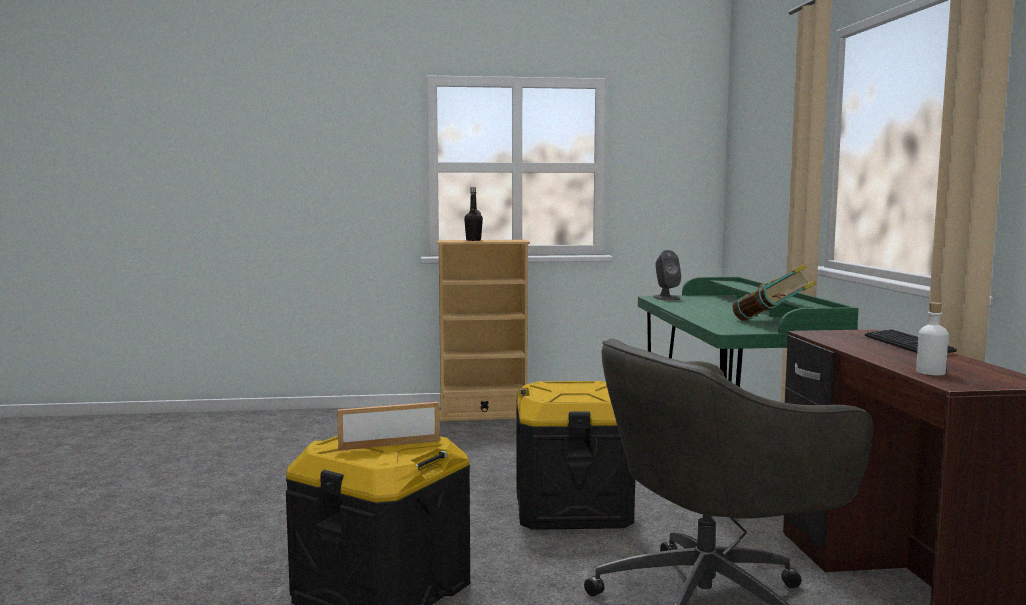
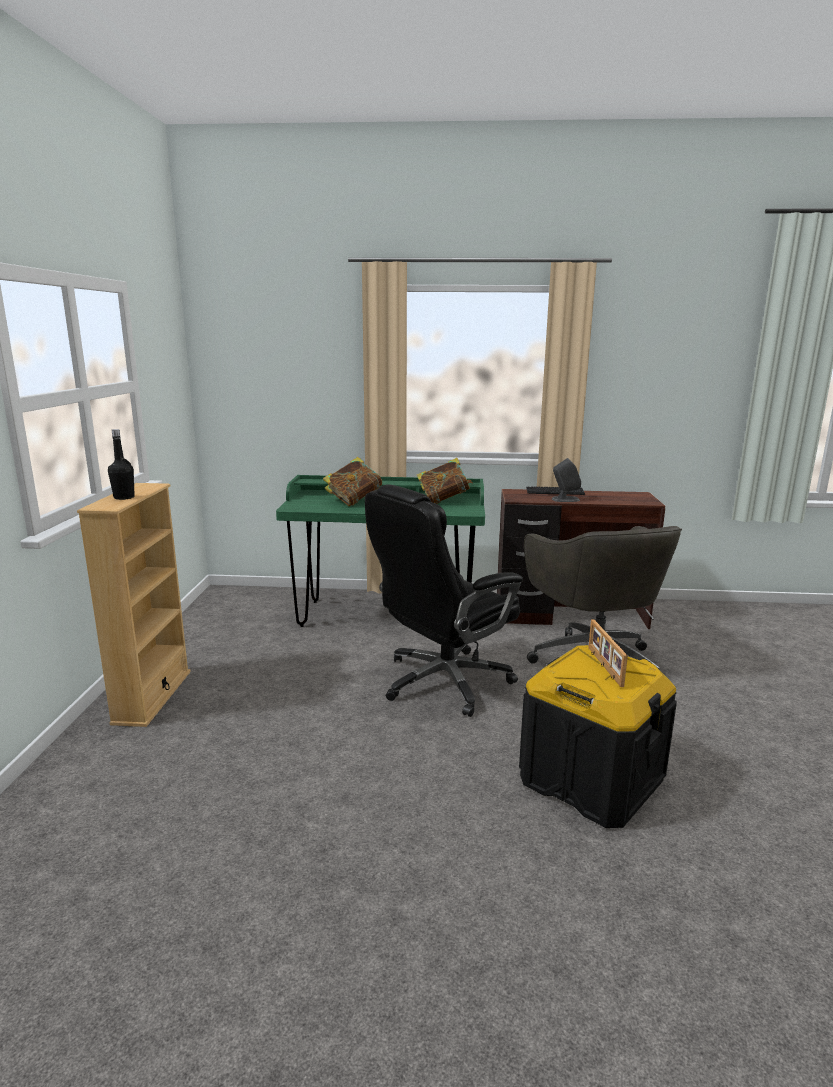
camera: 80 degrees left, 10 degrees up
(572, 508) = (443, 682): black storage box -> black office chair
(666, 298) = (303, 506): grey speaker -> grey speaker (565, 499)
(712, 305) = (354, 501): none -> book
(930, 372) = (626, 501): white bottle -> none

